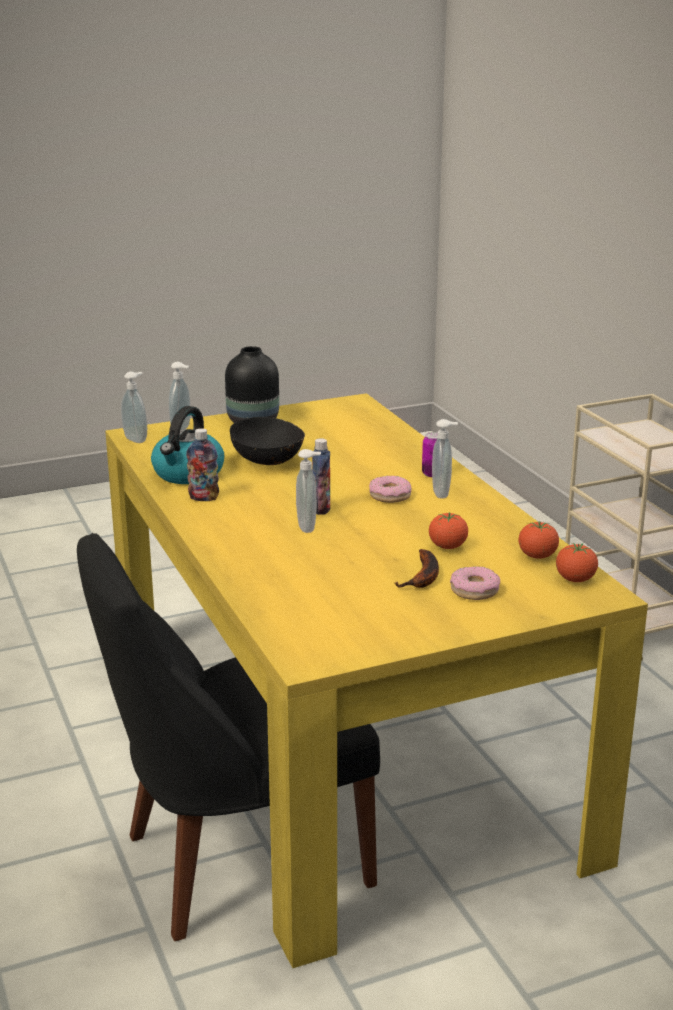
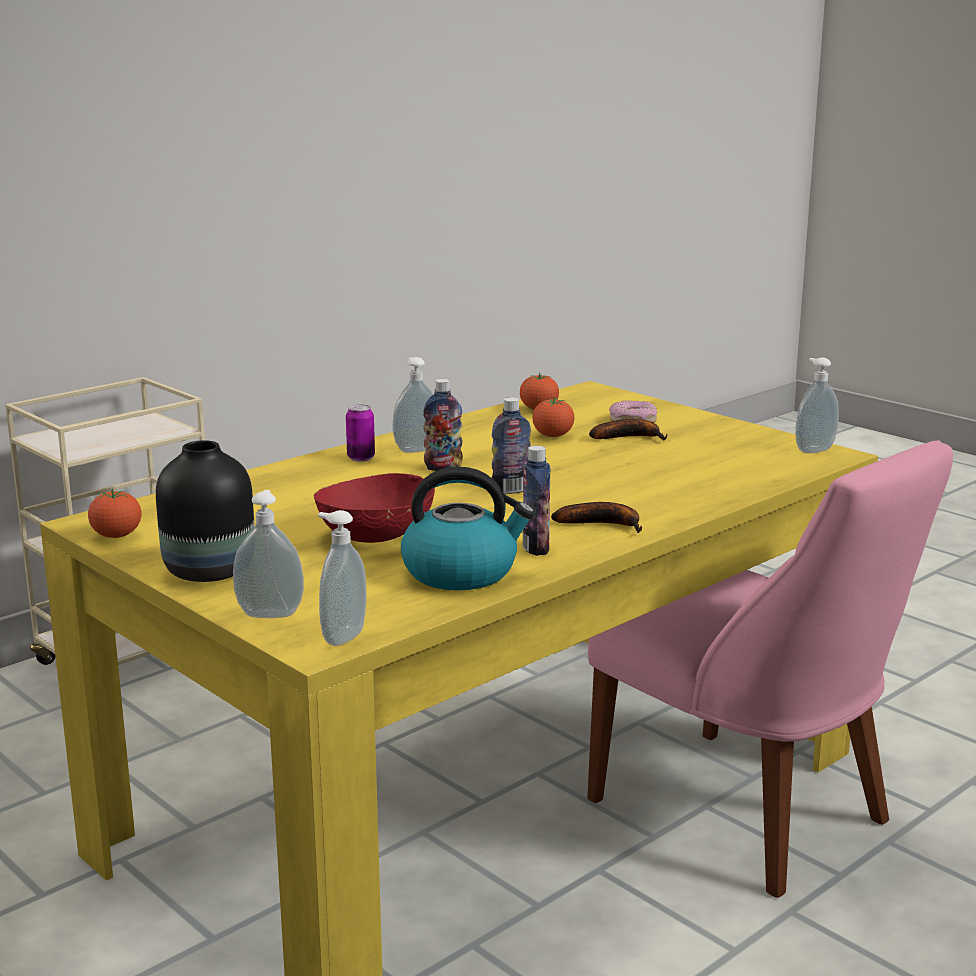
camera: 110 degrees left, 5 degrees down
(225, 525) = (603, 524): none -> banana
(236, 861) = (749, 815): black chair -> pink chair
(268, 461) = (376, 536): black bowl -> red bowl
(308, 527) = (566, 488): soap dispenser -> soap dispenser (813, 449)
(390, 496) = (443, 467): donut -> bottle
(575, 580) = (573, 397): tomato -> tomato (116, 536)

